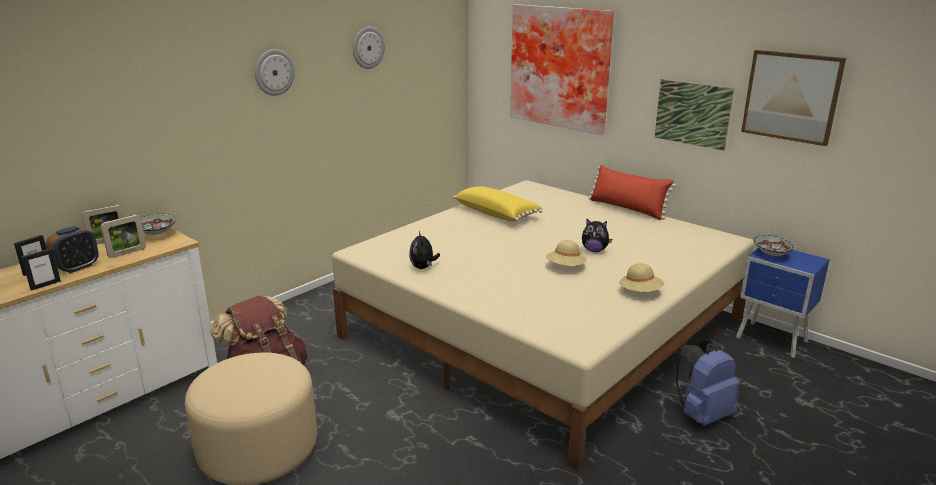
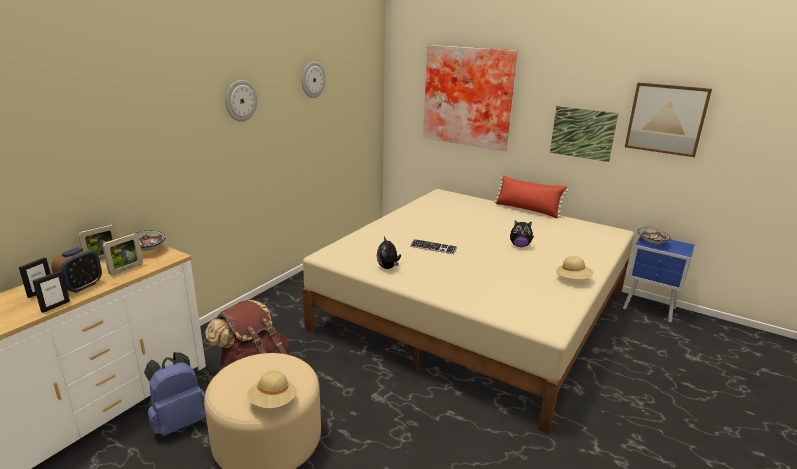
camera: 10 degrees left, 0 degrees up
(487, 248) = (433, 248): none -> keyboard
(497, 214) = (427, 218): yellow pillow -> none
(565, 267) = (504, 261): beige hat -> beige hat (272, 402)
(702, 414) = (623, 374): blue backpack -> blue backpack (179, 422)

